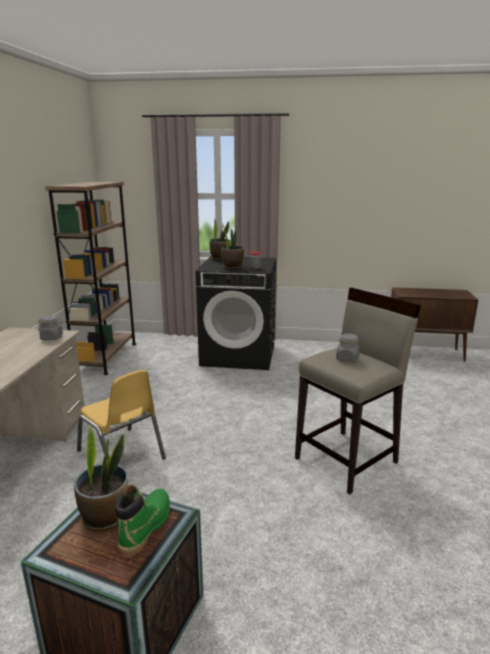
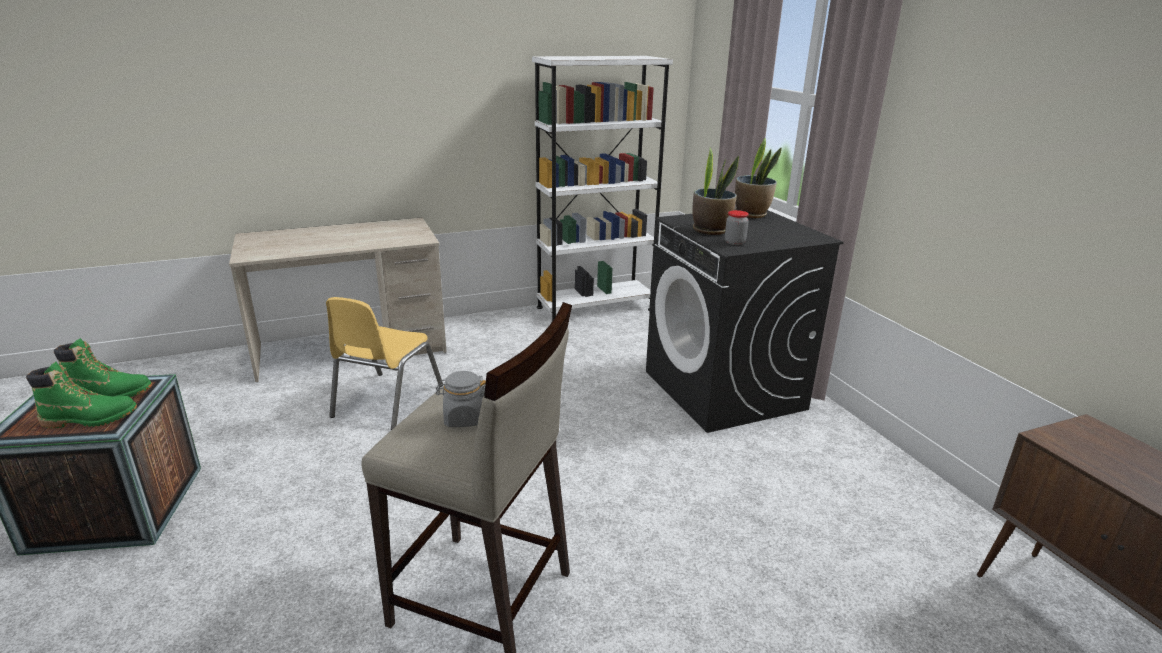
camera: 60 degrees right, 5 degrees up
(52, 338) = (406, 239): grey jar -> none
(105, 517) = (110, 394): potted plant -> green boot
(106, 357) = (595, 308): brown bookcase -> white bookcase

